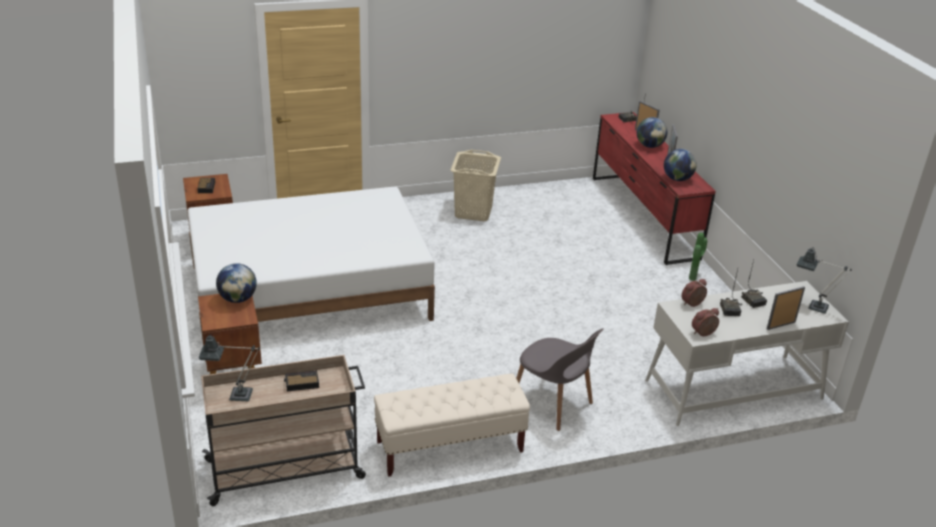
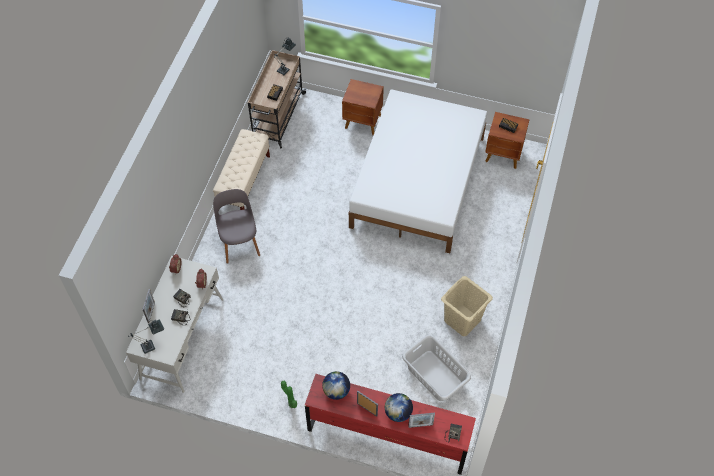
camera: 125 degrees right, 25 degrees up
(238, 299) = (369, 100): globe -> none
(552, 210) = (434, 376): none -> grey laundry basket
(553, 404) = (239, 242): grey chair -> grey chair turned 90 degrees clockwise

